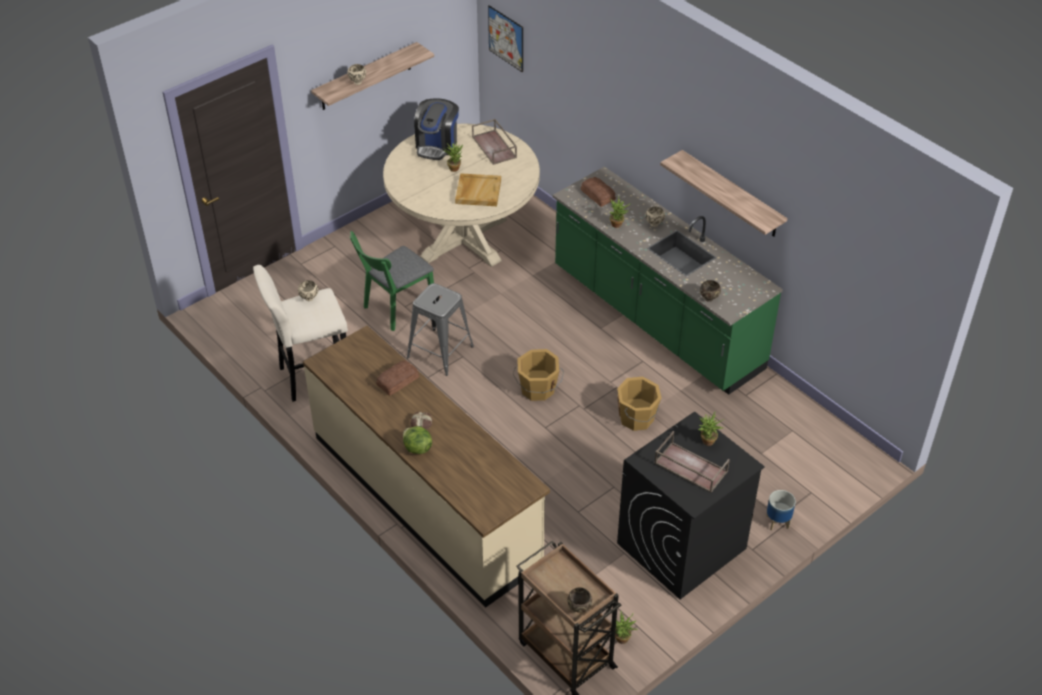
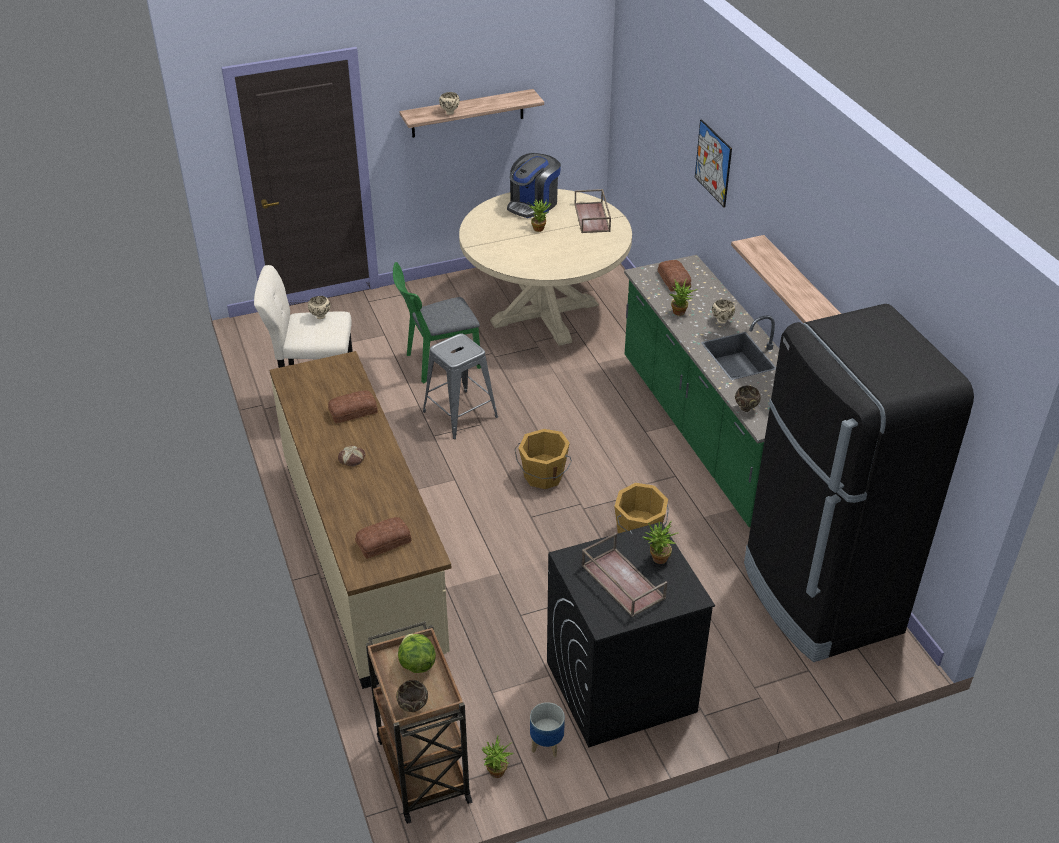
camera: 20 degrees right, 5 degrees down
(417, 448) = (331, 483): lettuce -> lettuce (417, 664)
(478, 191) = (551, 254): beige tray -> none
(487, 486) = (382, 542): none -> bread
(506, 38) = (630, 103): picture -> picture (713, 163)
(777, 522) = (750, 693): planter -> planter (546, 745)
(795, 434) = (819, 599): none -> black fridge

